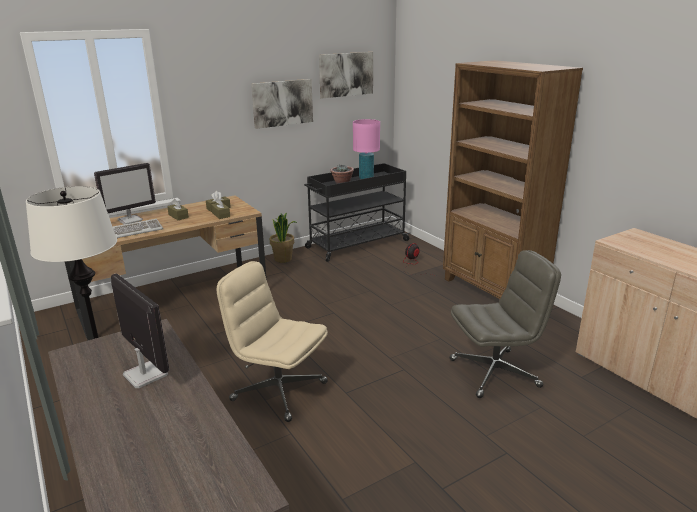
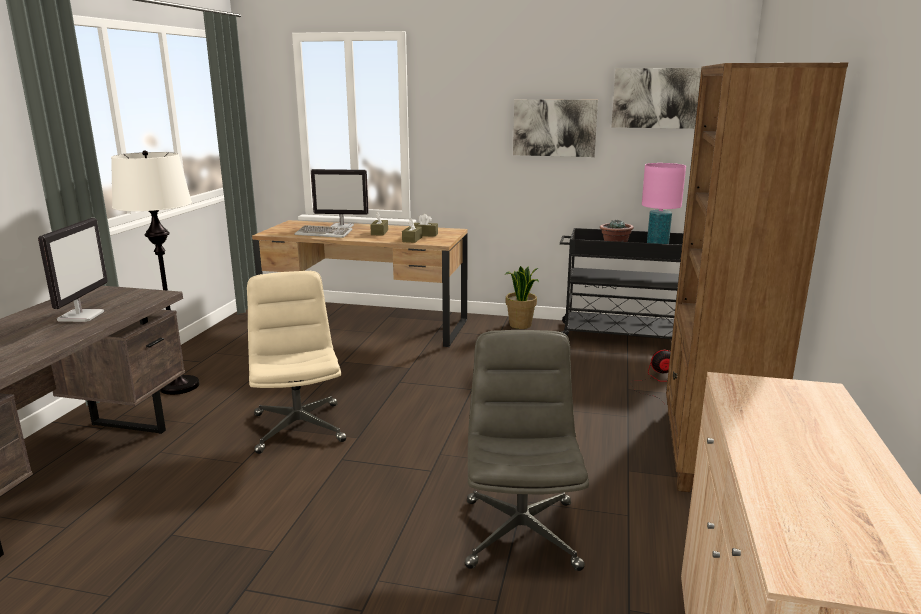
camera: 45 degrees right, 5 degrees down
(495, 372) = (520, 532): grey office chair -> grey office chair turned 120 degrees counterclockwise

